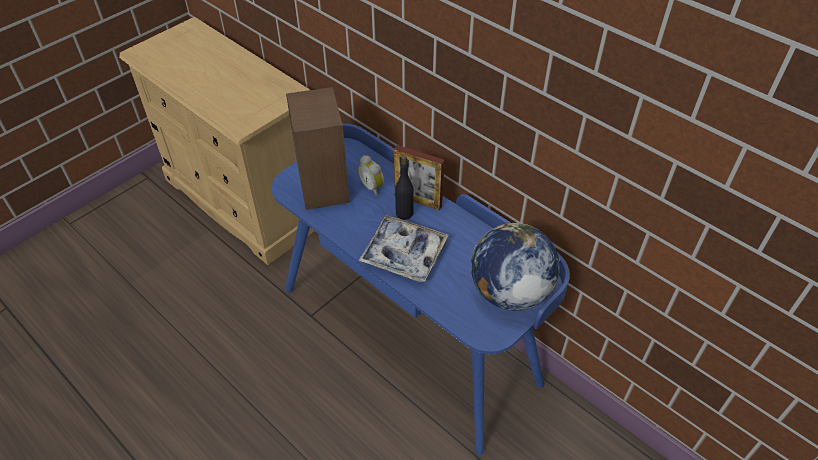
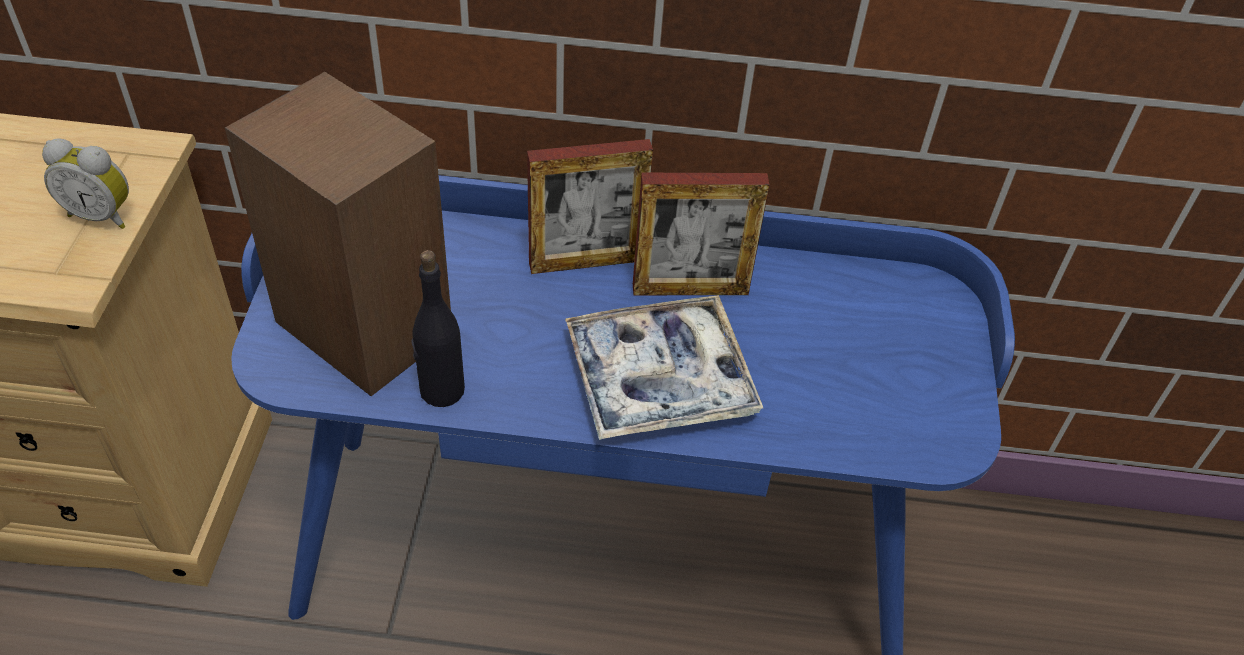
camera: 40 degrees left, 0 degrees up
(373, 187) = (472, 278): alarm clock -> alarm clock (102, 215)
(404, 213) = (583, 299): black bottle -> black bottle (441, 390)
(446, 229) = (690, 289): none -> picture frame
(509, 292) = (906, 347): globe -> none

